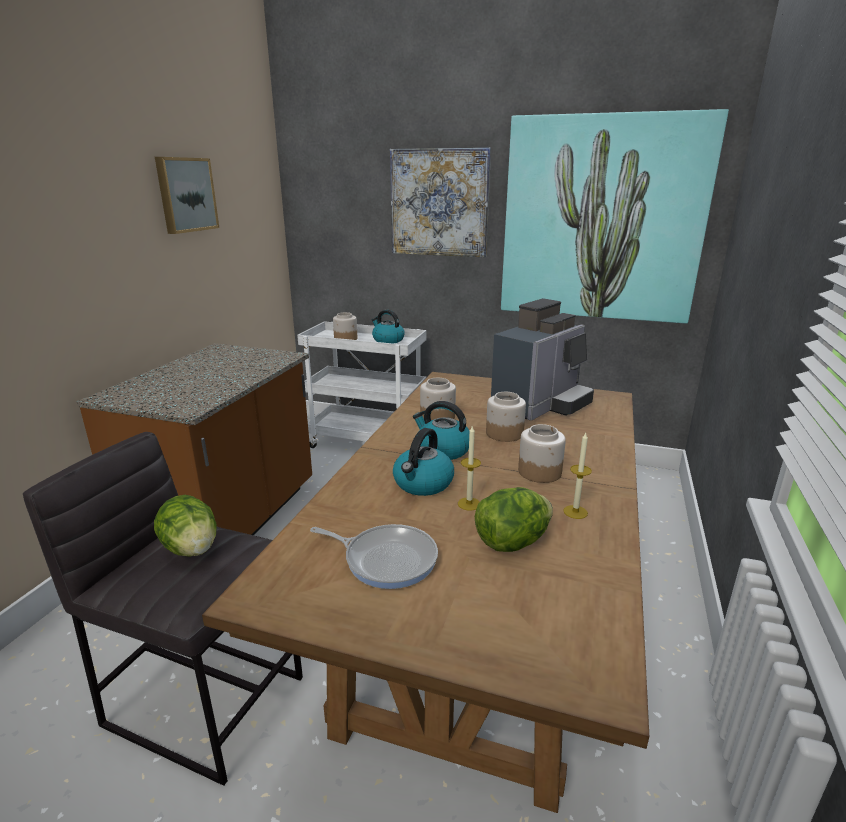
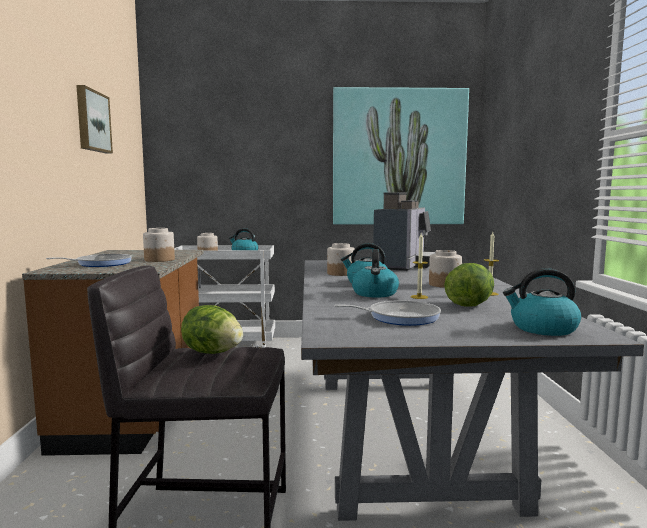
camera: 20 degrees left, 15 degrees down
(166, 385) = (101, 264): none -> frying pan
(439, 203) = (280, 147): picture -> none
(480, 626) = (403, 433): brown dining table -> grey dining table
(504, 433) = (397, 275): jar -> jar (159, 260)
(541, 641) = (542, 328): none -> kettle

